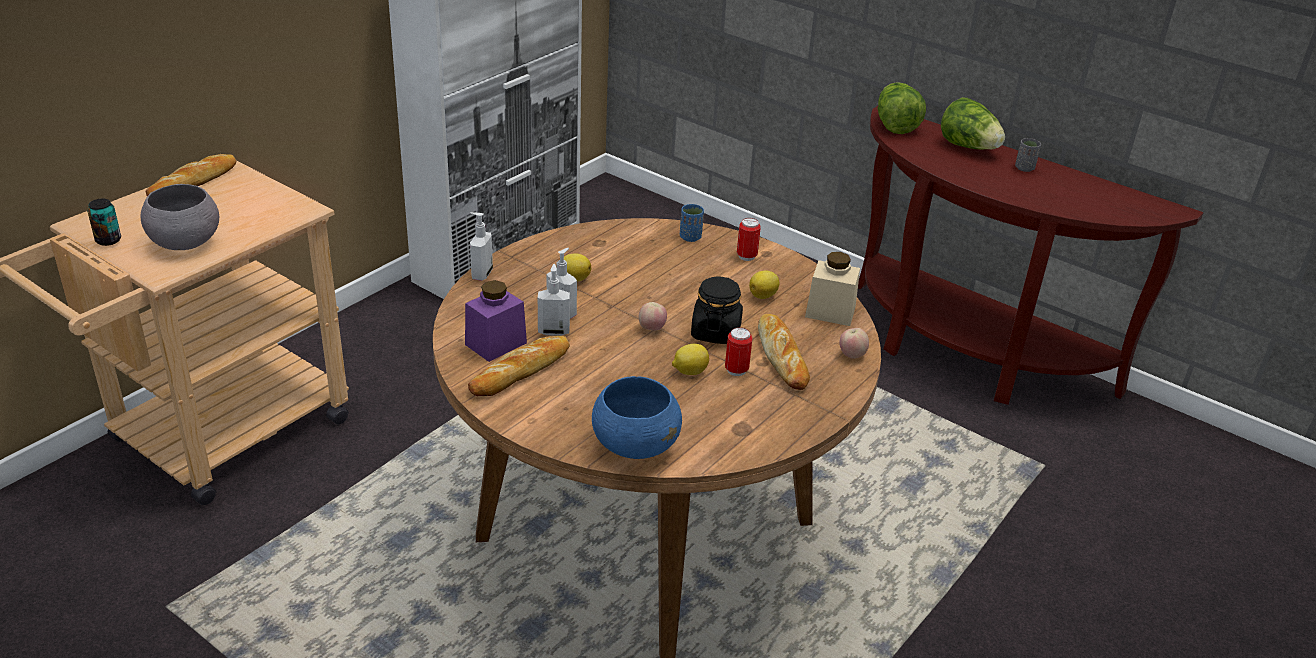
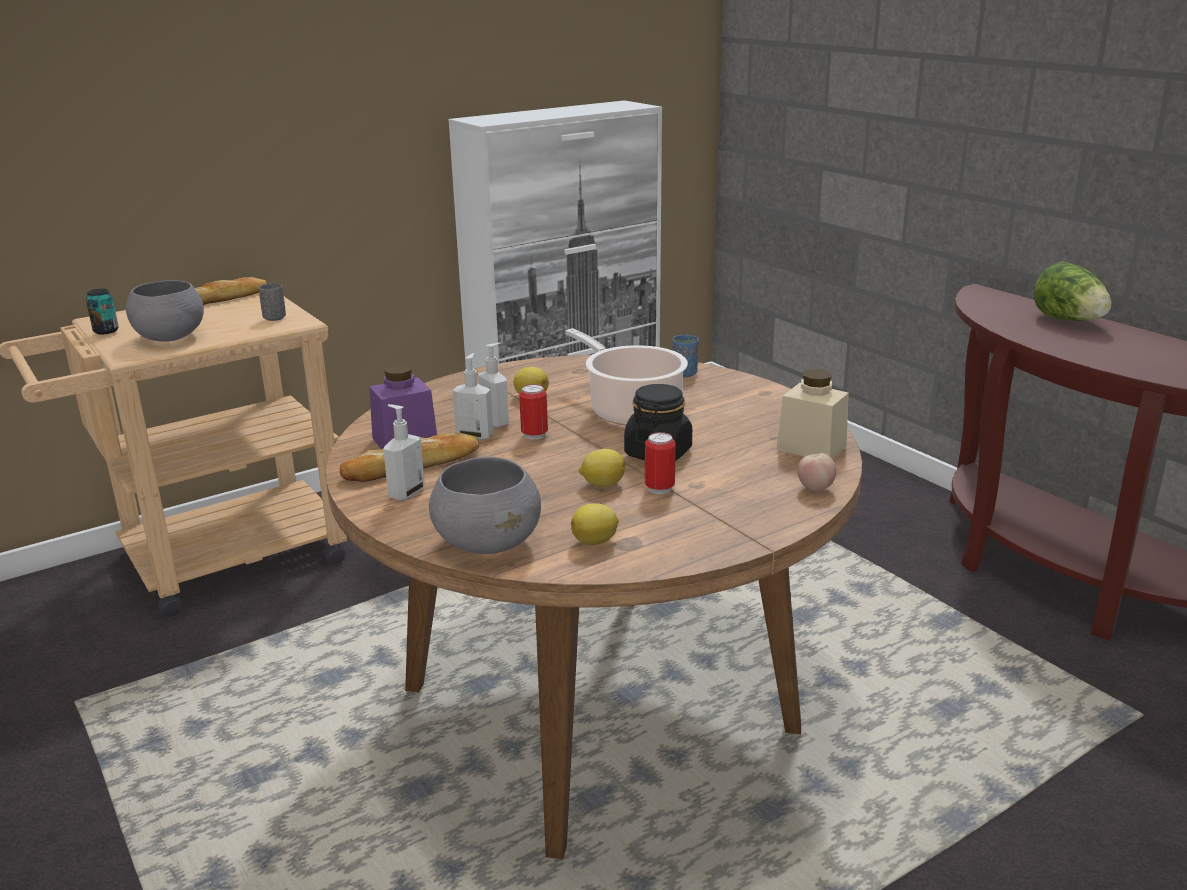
camera: 20 degrees right, 10 degrees down
(481, 274) = (436, 385): soap dispenser -> soap dispenser (406, 493)
(635, 445) = (488, 543): blue bowl -> grey bowl
(652, 329) = (585, 444): apple -> none
(669, 286) = (631, 410): none -> cooking pot
(746, 256) = (739, 393): can -> can (534, 435)
(763, 296) = (737, 427): lemon -> lemon (596, 542)
(782, 356) = (725, 481): bread -> none
(895, 125) = (983, 300): lettuce -> none
(1024, 168) = (1135, 341): grey cup -> grey cup (274, 318)

